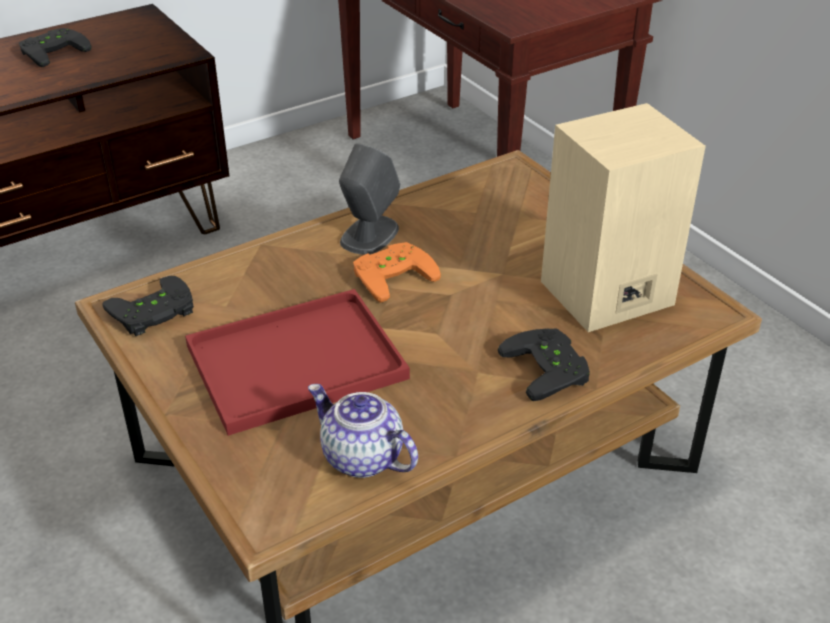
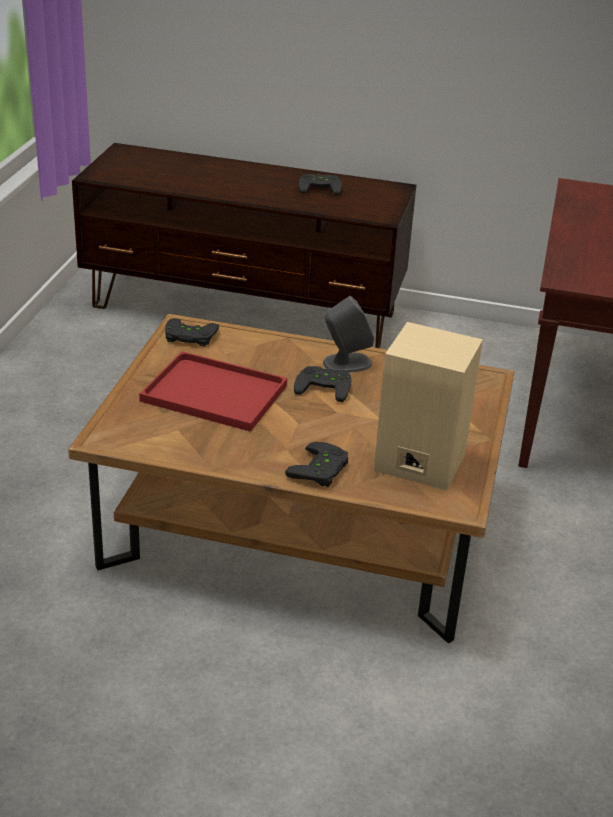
camera: 45 degrees right, 5 degrees down
(361, 457) = (174, 444): teapot -> none
(392, 274) = (325, 386): orange game controller -> black game controller

